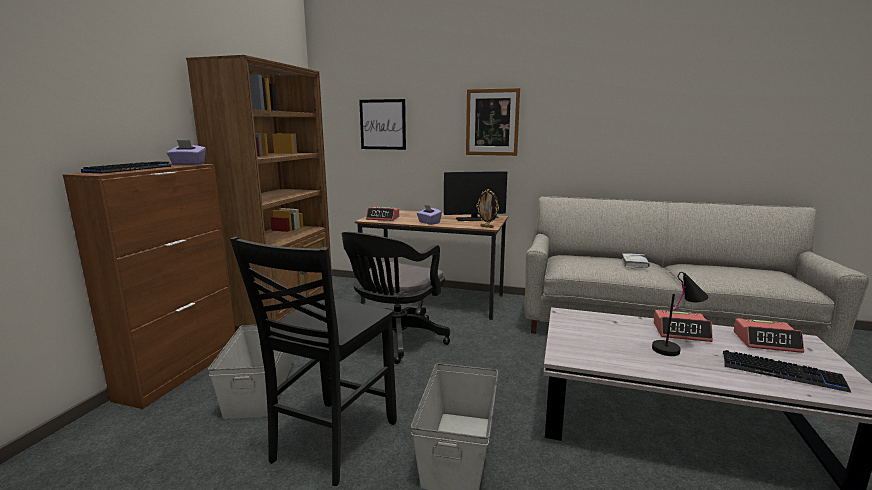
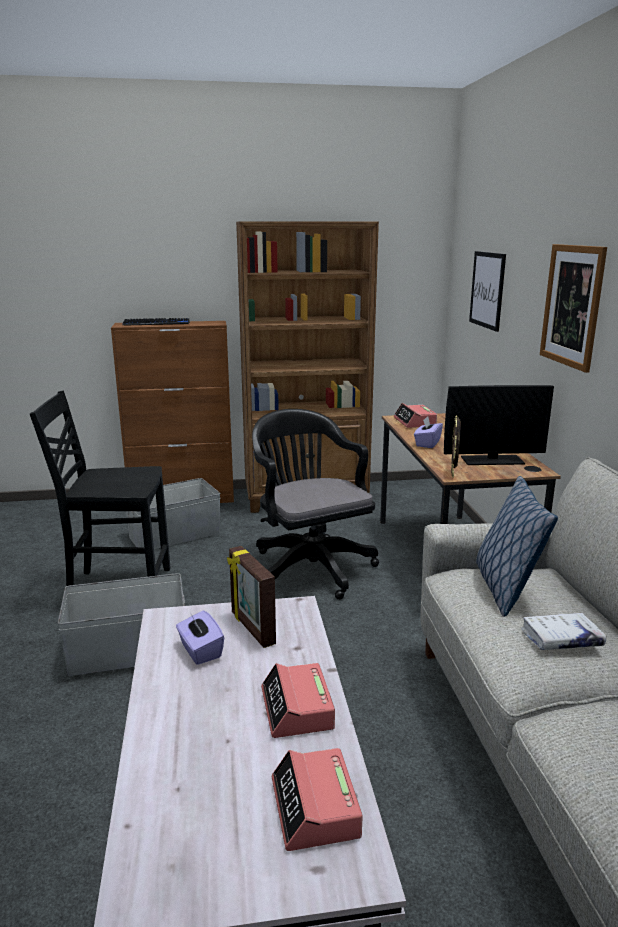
camera: 65 degrees right, 5 degrees up
(188, 164) = (211, 323): purple tissue box -> purple tissue box (200, 651)
(395, 341) = (310, 565): black office chair -> black office chair turned 60 degrees clockwise
(474, 219) = (492, 460): monitor -> monitor turned 60 degrees counterclockwise
(582, 262) = (505, 588): none -> pillow
(588, 330) = (251, 628): none -> picture frame
(676, 348) = (231, 702): black table lamp -> none
(781, 372) = (194, 806): keyboard -> none

